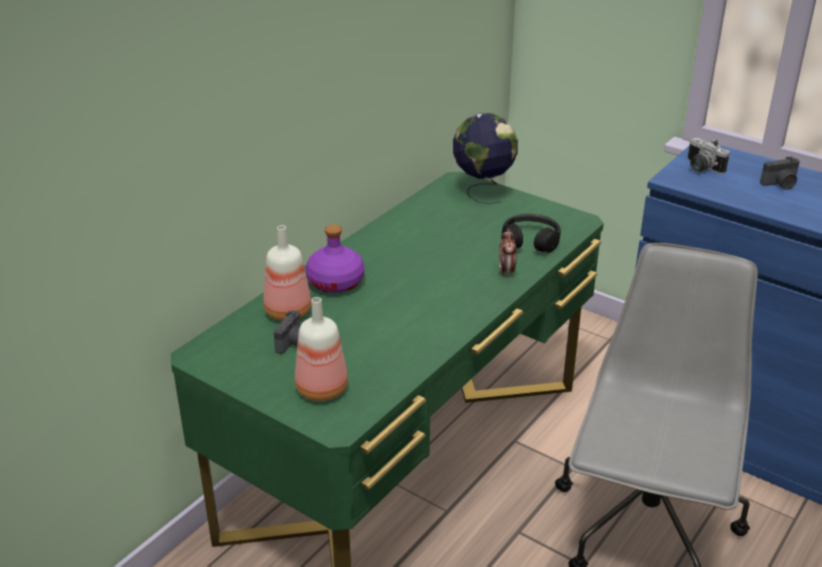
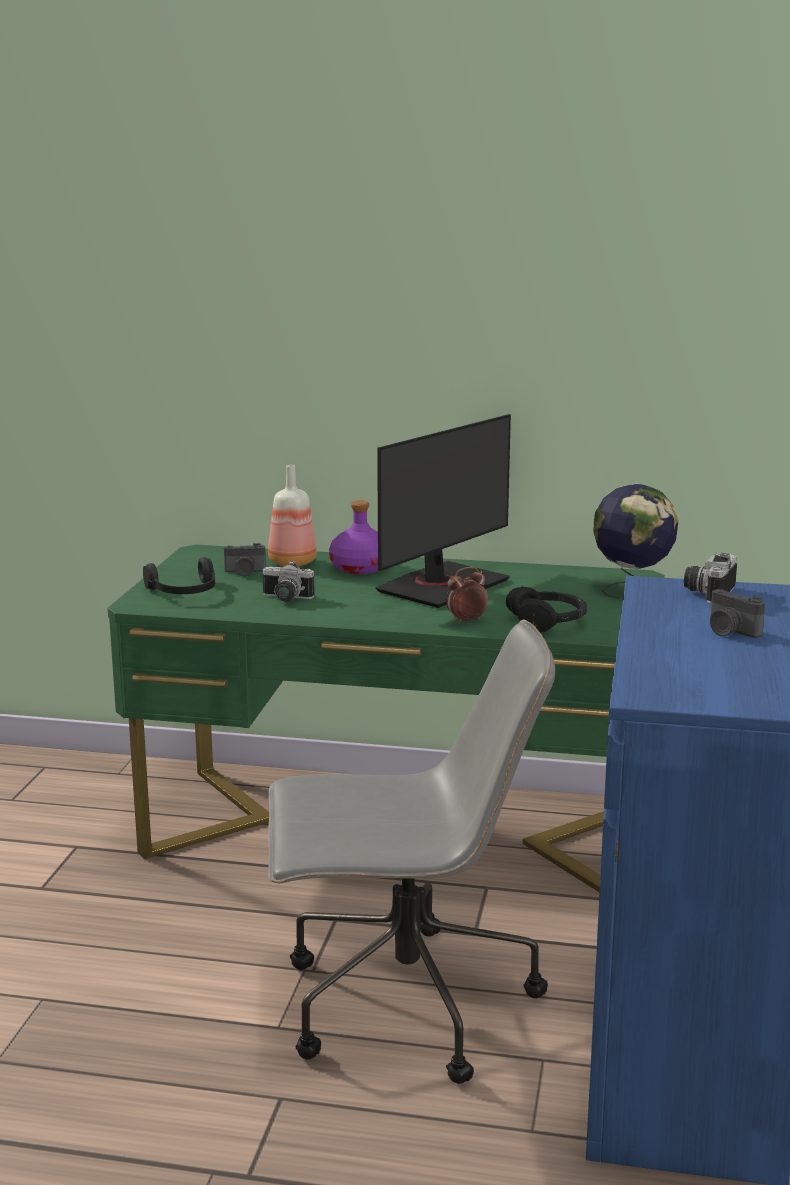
camera: 65 degrees right, 15 degrees down
(323, 390) = (184, 592): bottle -> black headphones
(388, 339) = (285, 599): none -> camera
(414, 259) = (441, 585): none -> monitor

